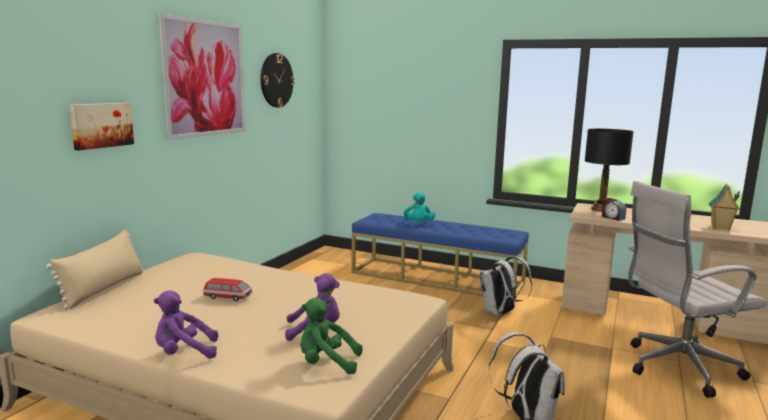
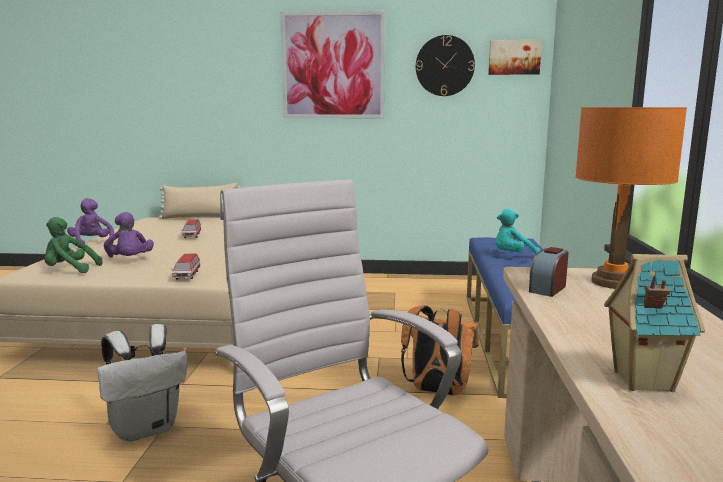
camera: 70 degrees right, 0 degrees up
(101, 125) = (223, 102): picture -> picture (514, 57)
(326, 363) = (69, 270): green plush toy -> green plush toy turned 75 degrees counterclockwise
(400, 309) = (187, 275): none -> toy car
(500, 313) = (436, 391): white backpack -> orange backpack
(601, 209) = (614, 282): black table lamp -> orange table lamp

